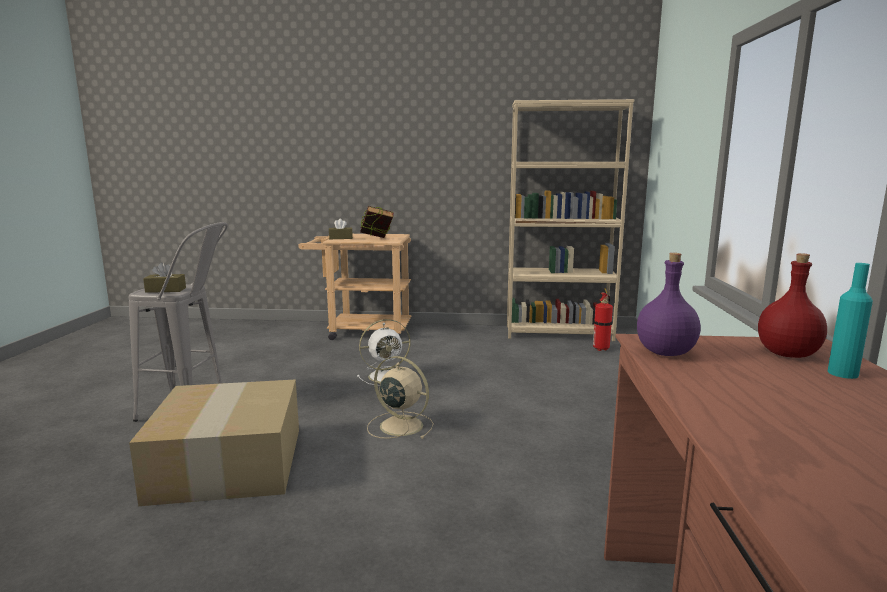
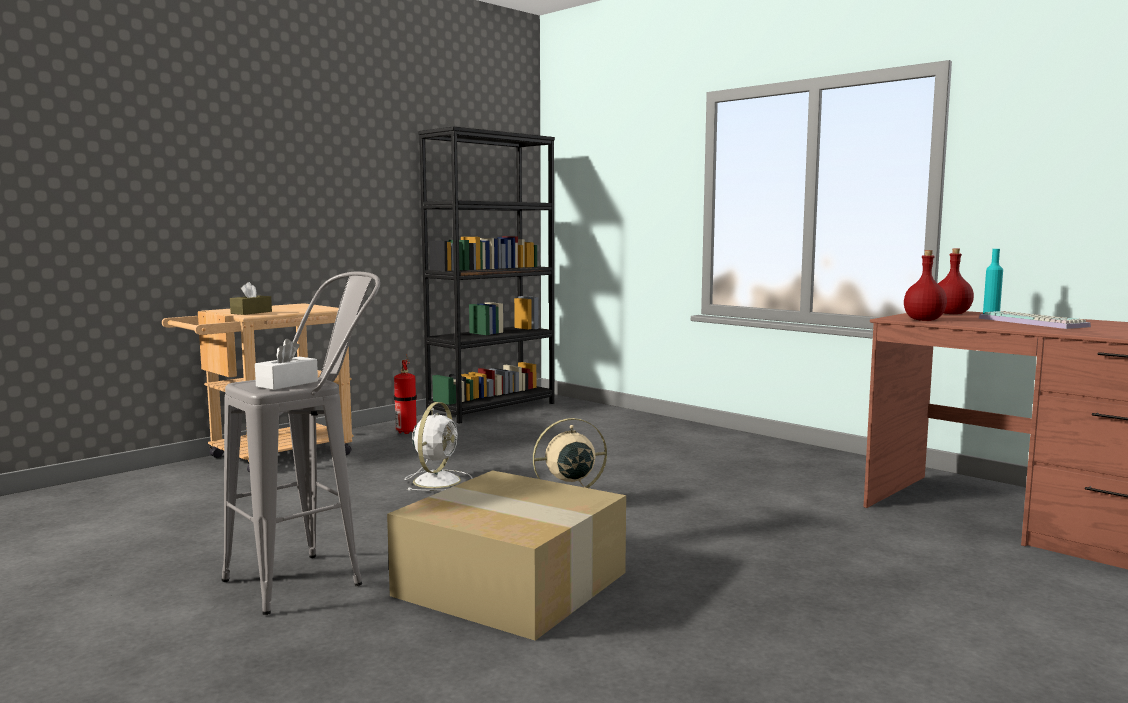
camera: 50 degrees left, 5 degrees down
(165, 290) = (287, 384): brown tissue box -> white tissue box
(377, 239) = (305, 310): book -> none
(559, 333) = (492, 409): beige bookcase -> black bookcase
(601, 348) = (559, 411): fire extinguisher -> fire extinguisher (406, 431)
(665, 353) = (924, 320): purple bottle -> red bottle
(820, 408) = (1034, 322): none -> keyboard

